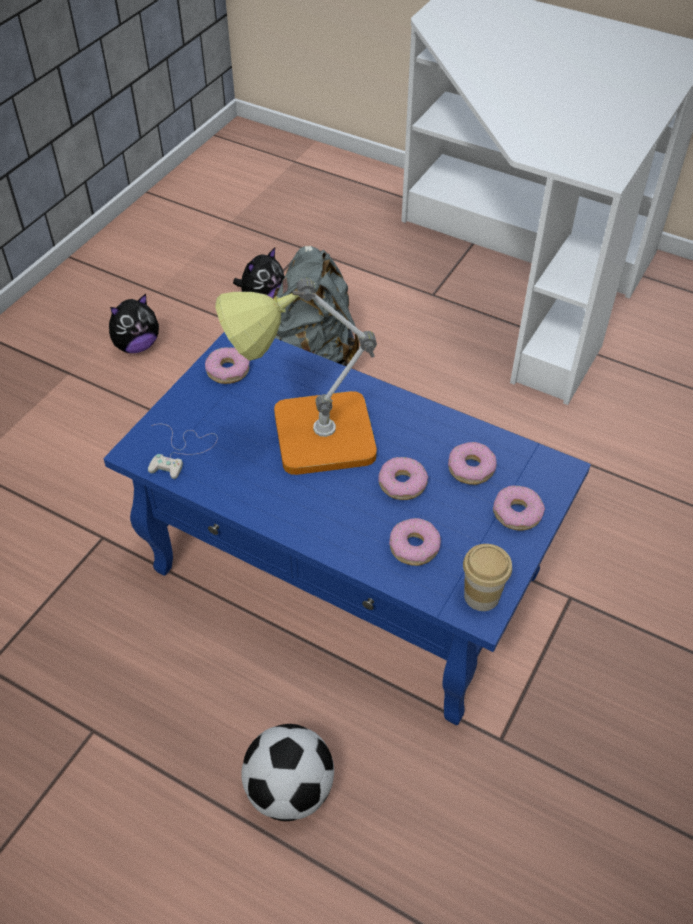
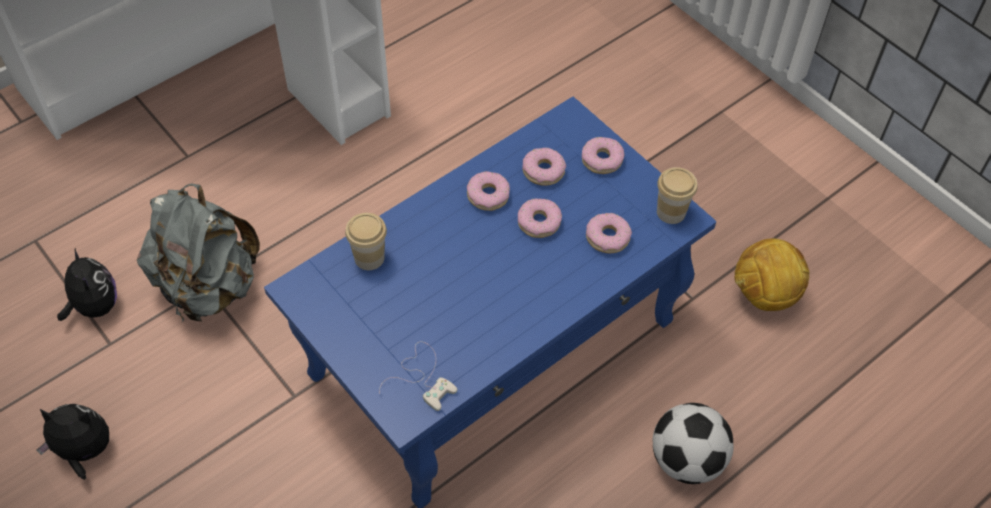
camera: 70 degrees left, 5 degrees up
(136, 345) = (84, 452): plush toy -> plush toy turned 75 degrees counterclockwise
(228, 370) = (333, 310): donut -> donut (488, 195)
(295, 375) = (369, 258): none -> cup
(309, 437) = (454, 271): table lamp -> none
(548, 820) = (764, 295): none -> football

